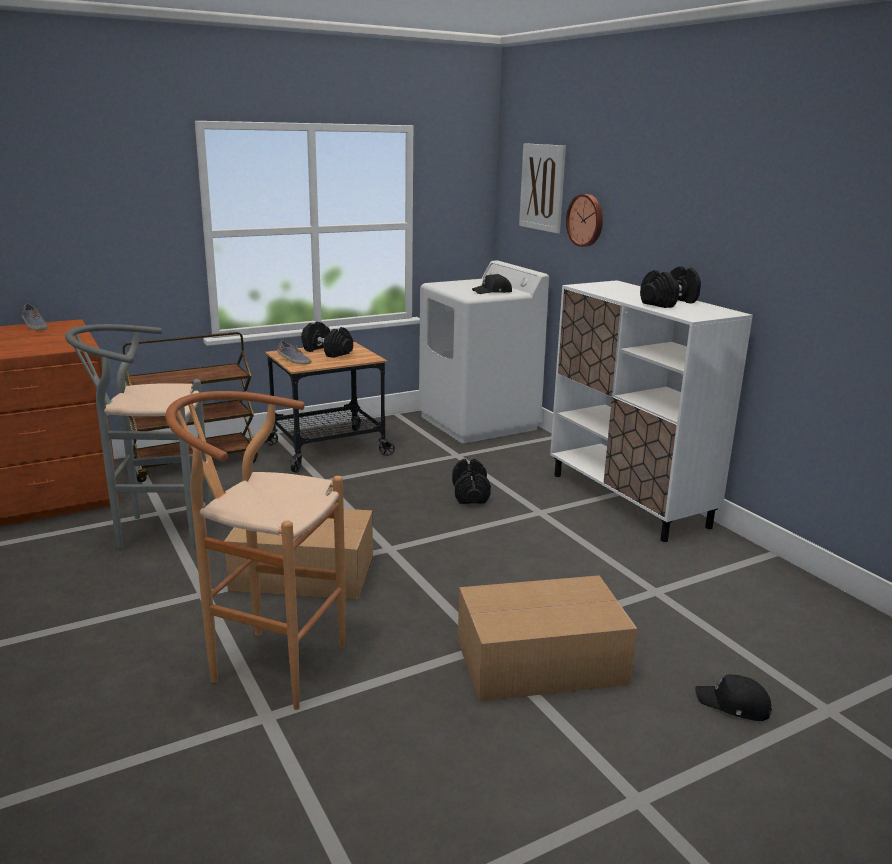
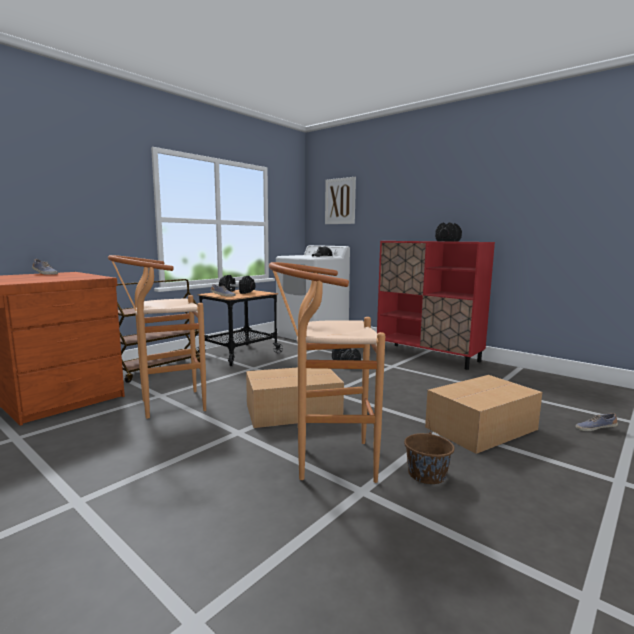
camera: 20 degrees left, 10 degrees down
(155, 531) = (166, 405): grey stool -> brown stool
(372, 715) = (427, 474): none -> brown bucket
(586, 220) = (373, 213): wall clock -> none
(628, 500) = (428, 356): white cabinet -> red cabinet
(733, 705) = (595, 428): black cap -> shoe

